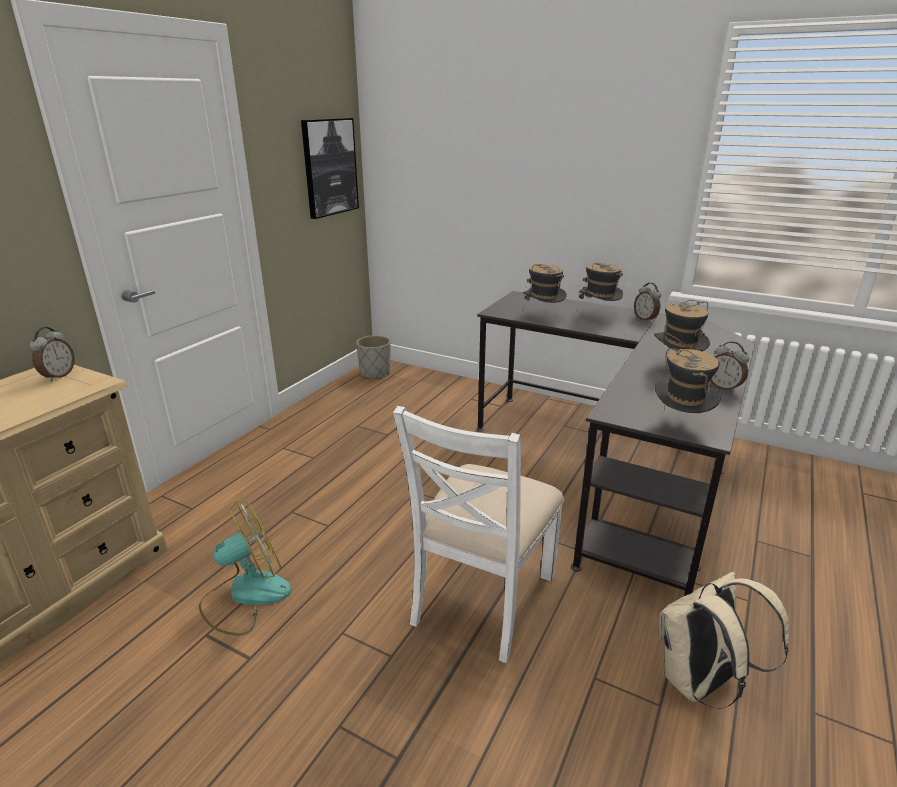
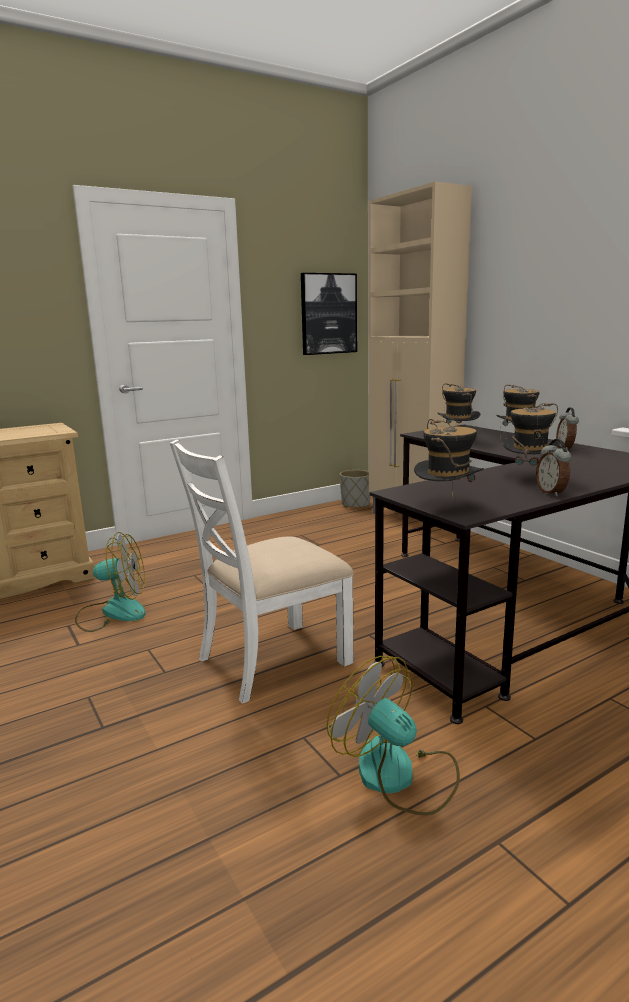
camera: 30 degrees right, 10 degrees down
(58, 376) = (48, 427): alarm clock -> none
(447, 383) = (411, 520): none -> beige cabinet
(700, 683) = (398, 776): beige backpack -> fan

